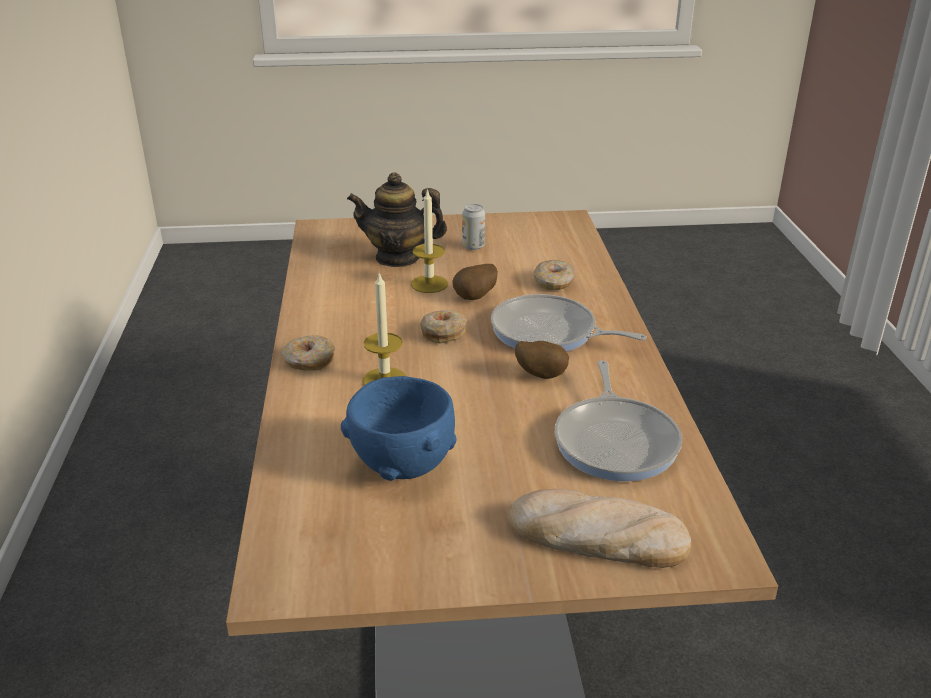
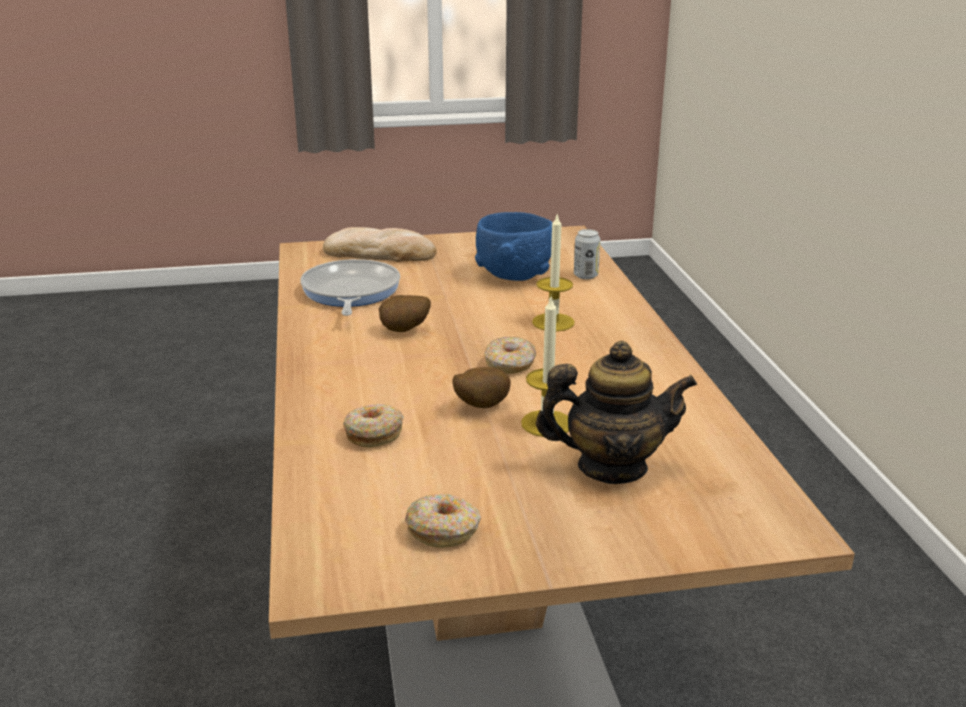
camera: 175 degrees right, 5 degrees down
(308, 361) = (636, 334): donut -> donut (443, 530)
(473, 246) = (498, 497): can -> can (585, 276)
(549, 333) = (391, 369): frying pan -> none

